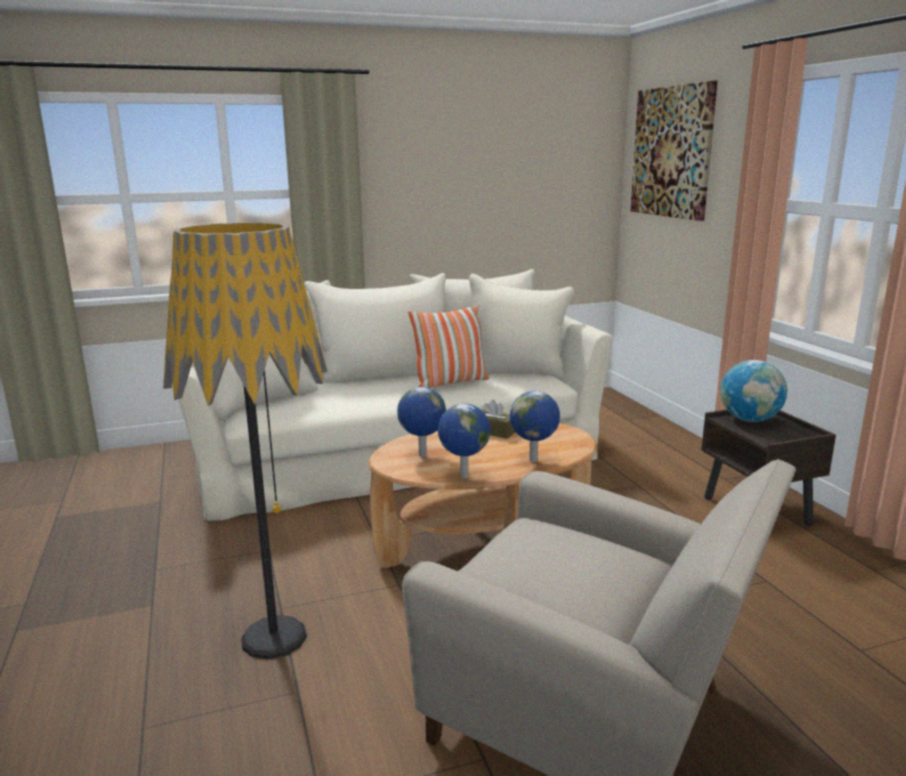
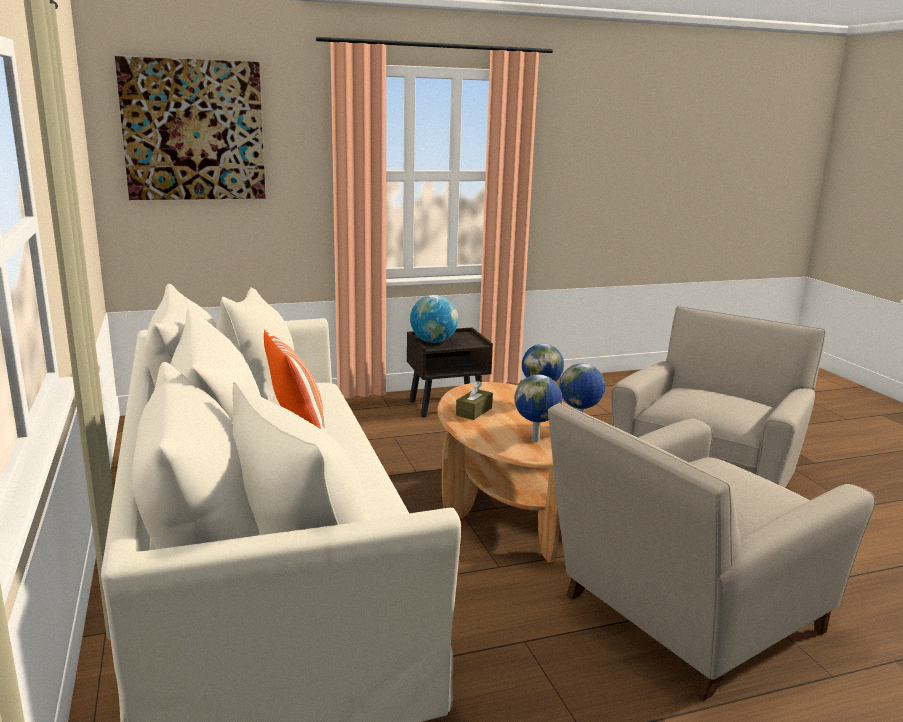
camera: 90 degrees left, 0 degrees up
(274, 637) = (682, 617): floor lamp -> beige armchair

